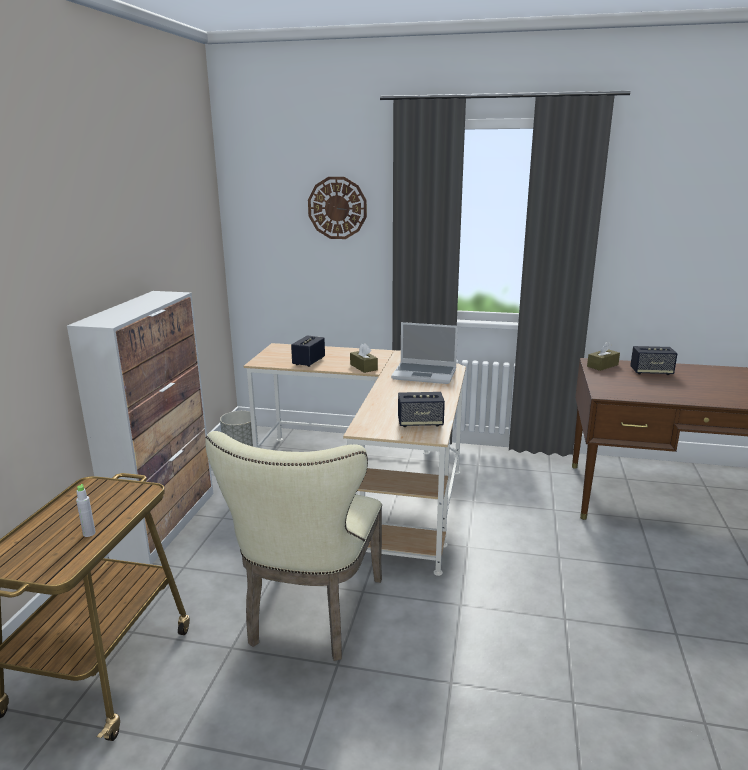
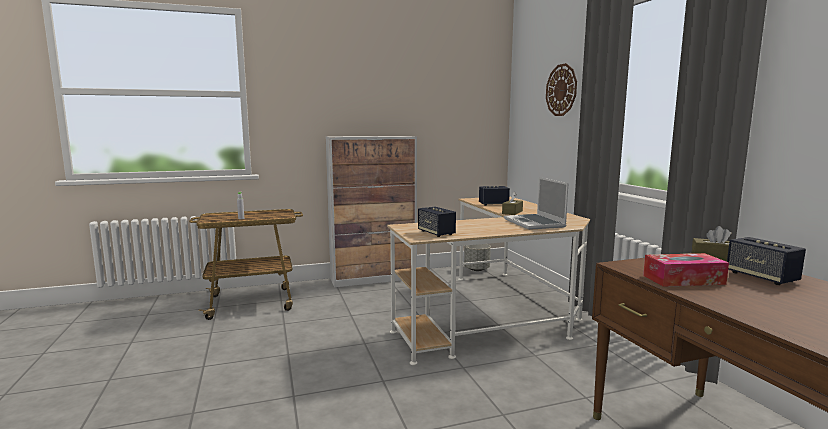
camera: 60 degrees right, 10 degrees down
(310, 616) = (326, 335): beige chair -> none
(648, 391) = (683, 280): none -> tissue box

